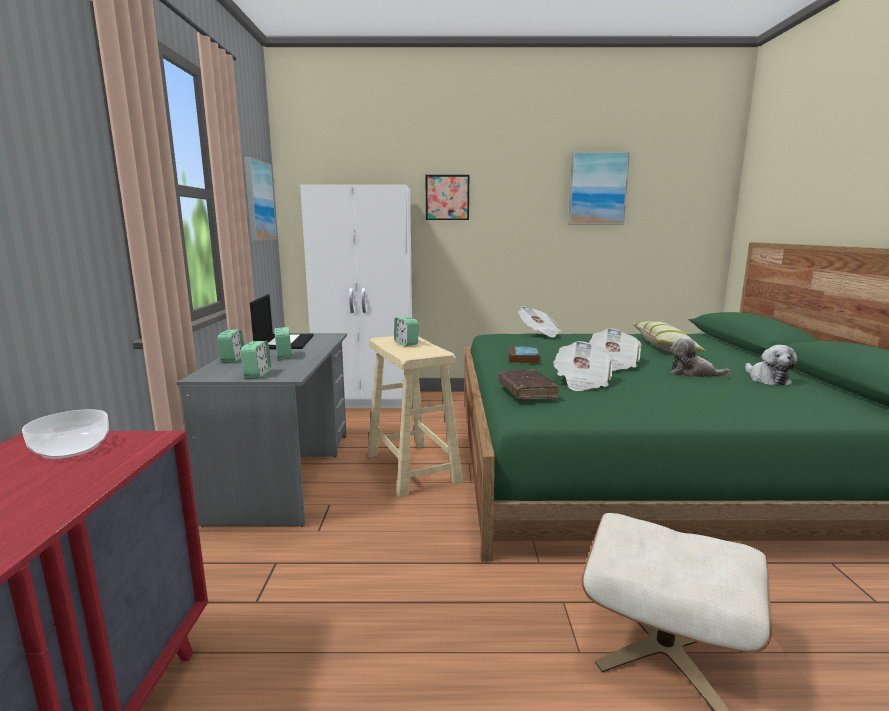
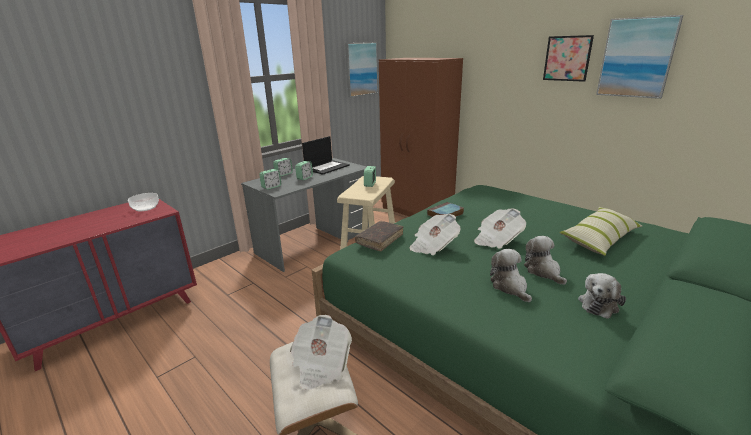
camera: 45 degrees right, 10 degrees up
(367, 400) = (417, 211): white wardrobe -> brown wardrobe
(447, 197) = (491, 65): picture -> picture (567, 58)
(539, 333) = (509, 195): newspaper -> newspaper (321, 365)
(706, 388) = (510, 286): none -> plush toy

